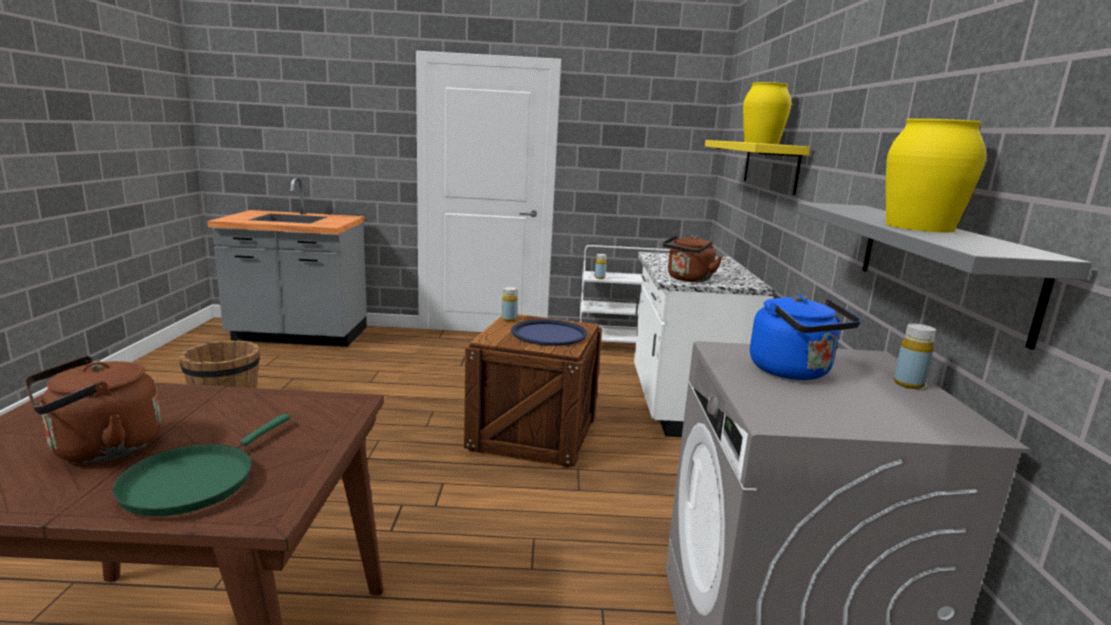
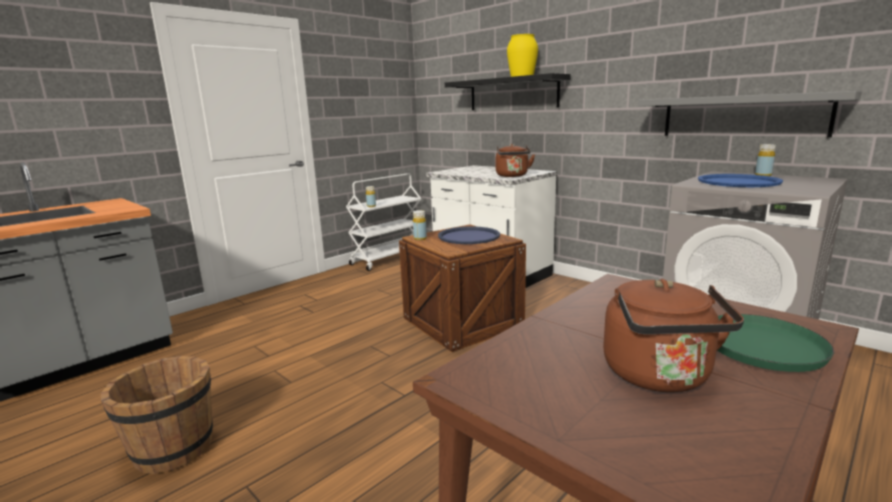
camera: 45 degrees left, 0 degrees up
(770, 165) = (512, 94): yellow shelf -> black shelf
(793, 372) = (738, 182): blue kettle -> blue tray
(918, 227) = (755, 94): yellow vase -> none

